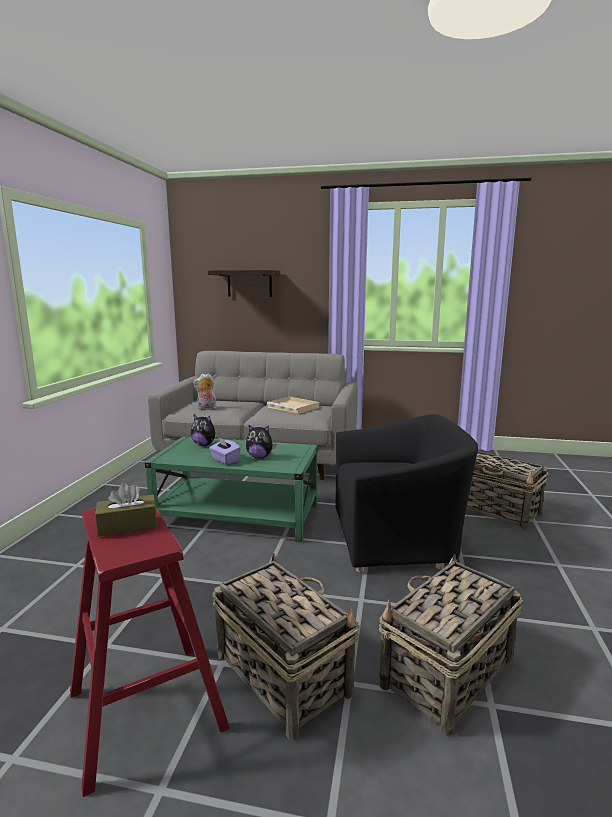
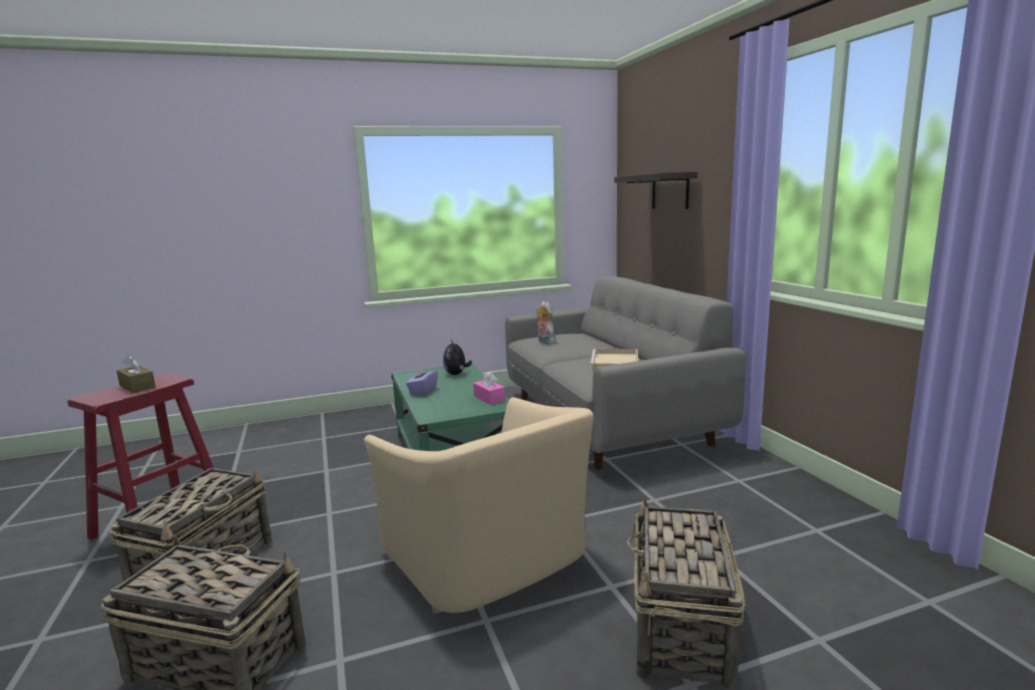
camera: 60 degrees right, 0 degrees up
(260, 457) = (447, 399): plush toy -> none
(282, 447) = (489, 398): none -> pink tissue box
(395, 538) = (488, 558): black armchair -> beige armchair

